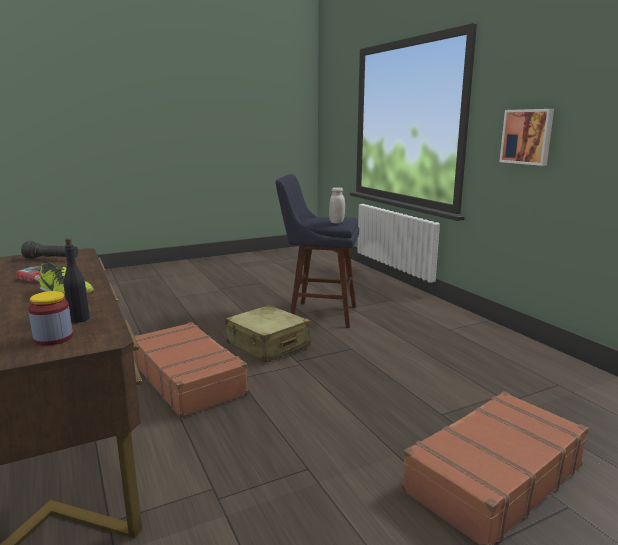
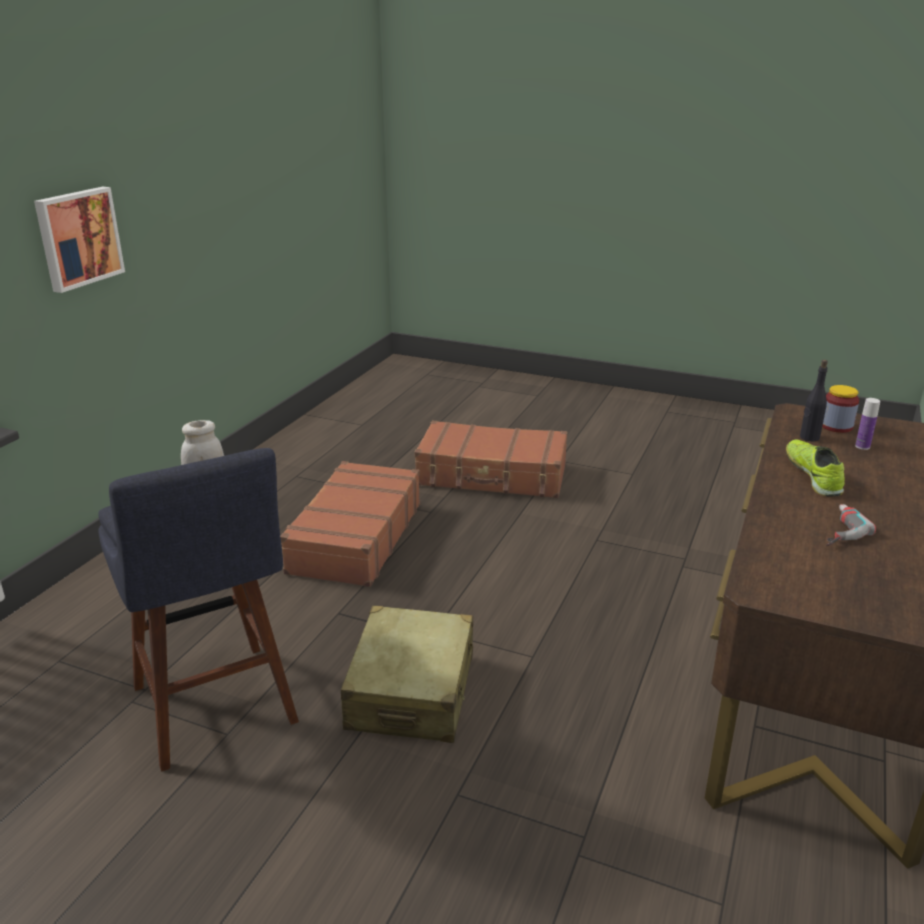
camera: 130 degrees left, 10 degrees up
(22, 327) = (862, 446): none -> bottle
(52, 259) = (814, 581): black flashlight -> none
(188, 379) = (591, 697): brown suitcase -> brown suitcase (355, 538)

